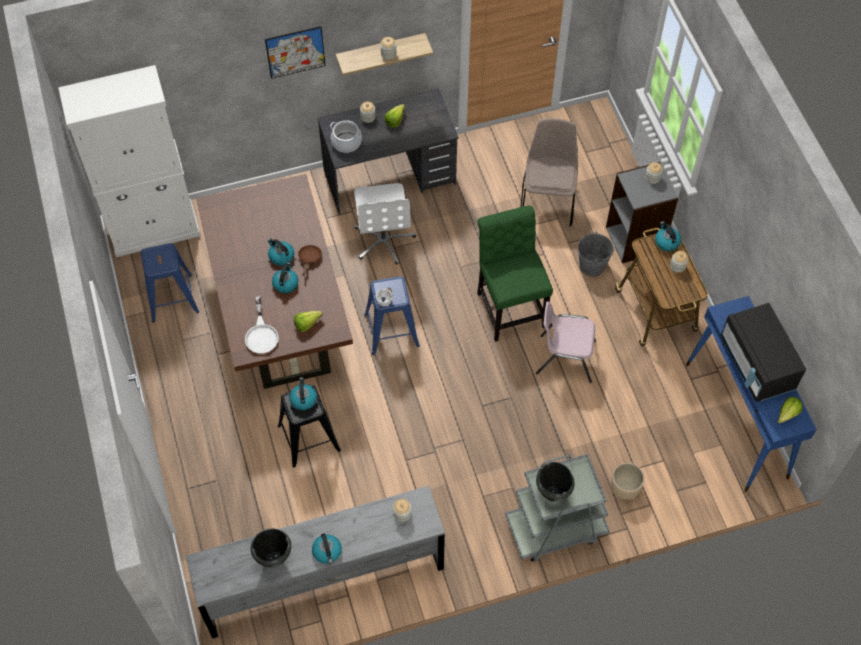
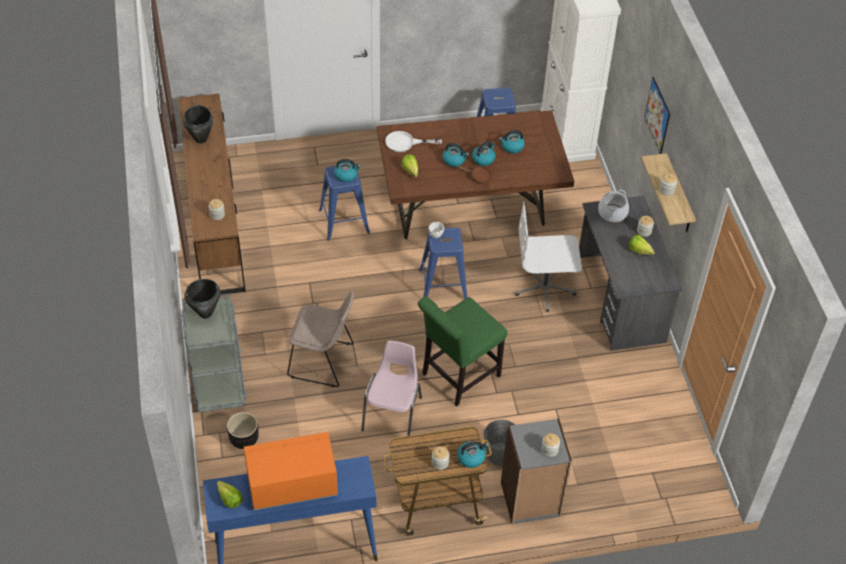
camera: 95 degrees right, 10 degrees down
(308, 438) = (343, 220): black stool -> blue stool
(323, 579) = (215, 221): grey dresser -> brown dresser
(327, 552) = (197, 168): kettle -> kettle (512, 147)
(509, 307) = (457, 377): green chair -> green chair turned 150 degrees clockwise
(547, 202) = (585, 427): beige chair -> beige chair (323, 361)
(625, 488) = (244, 440): beige planter -> black planter
(756, 365) = (291, 484): black microwave -> orange microwave

